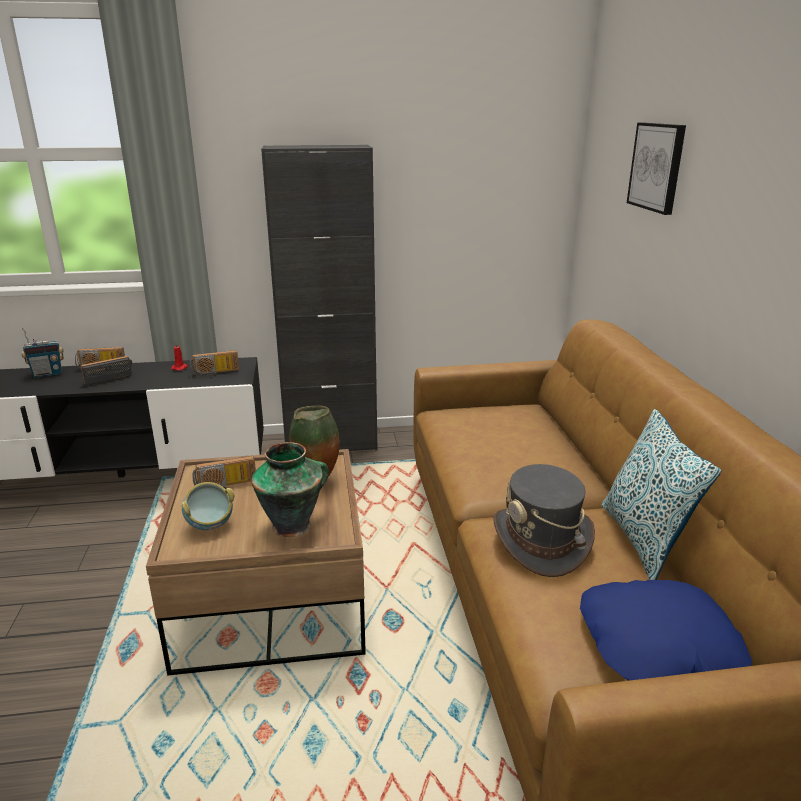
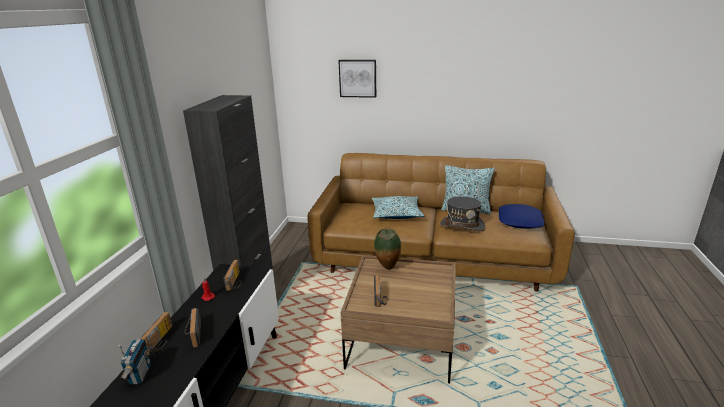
camera: 70 degrees left, 0 degrees up
(210, 525) = (419, 304): bowl -> none
(293, 525) = (429, 279): vase -> none
(531, 455) = (396, 214): none -> pillow

